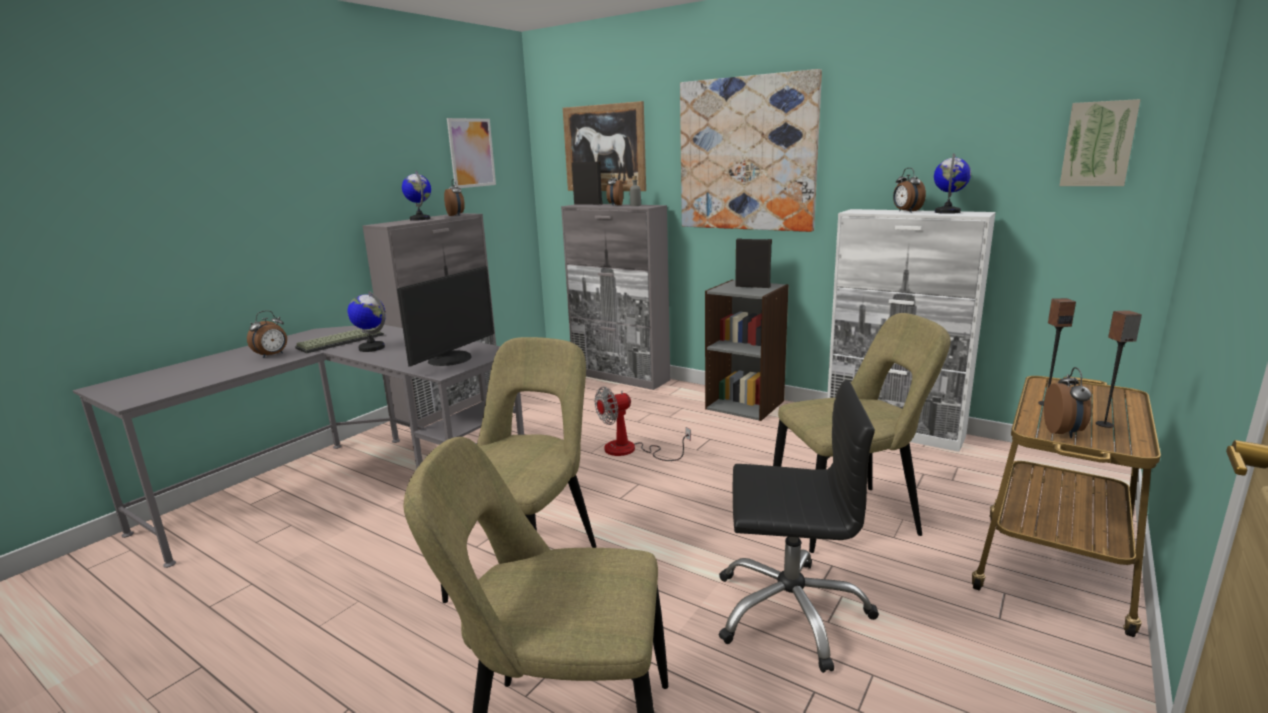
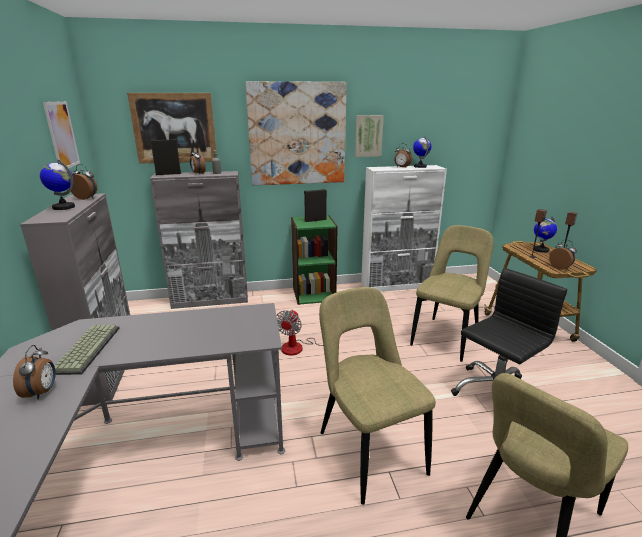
camera: 45 degrees left, 5 degrees up
(372, 348) = (143, 343): globe -> globe (540, 250)
(451, 359) = (244, 327): monitor -> none
(745, 404) = (314, 294): grey bookcase -> green bookcase
(1098, 144) = (474, 131): picture -> picture (368, 136)

